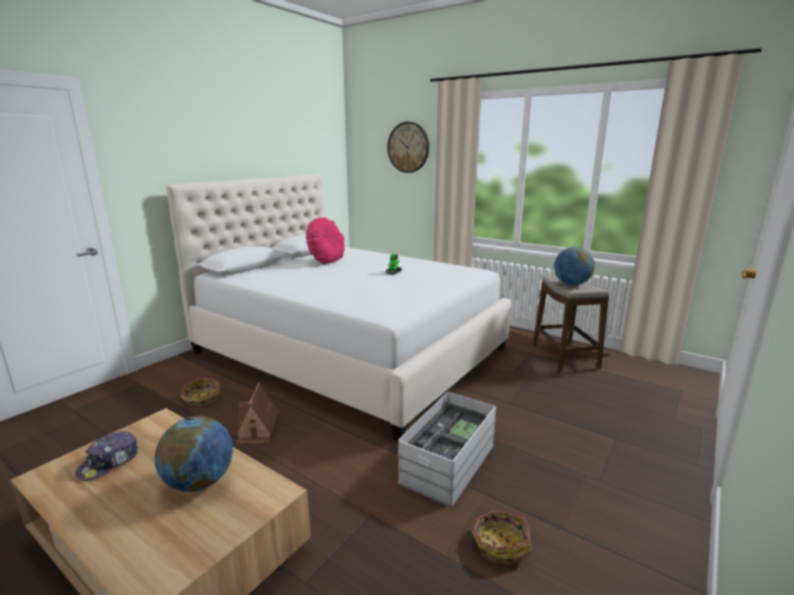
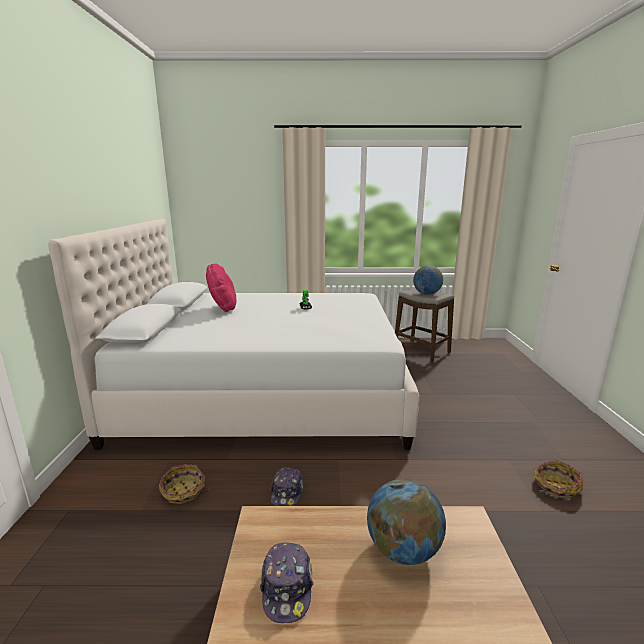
camera: 35 degrees left, 0 degrees up
(257, 428) = (287, 492): toy house -> cap
(408, 147) = (247, 189): wall clock -> none
(449, 463) = (461, 450): grey storage box -> none

